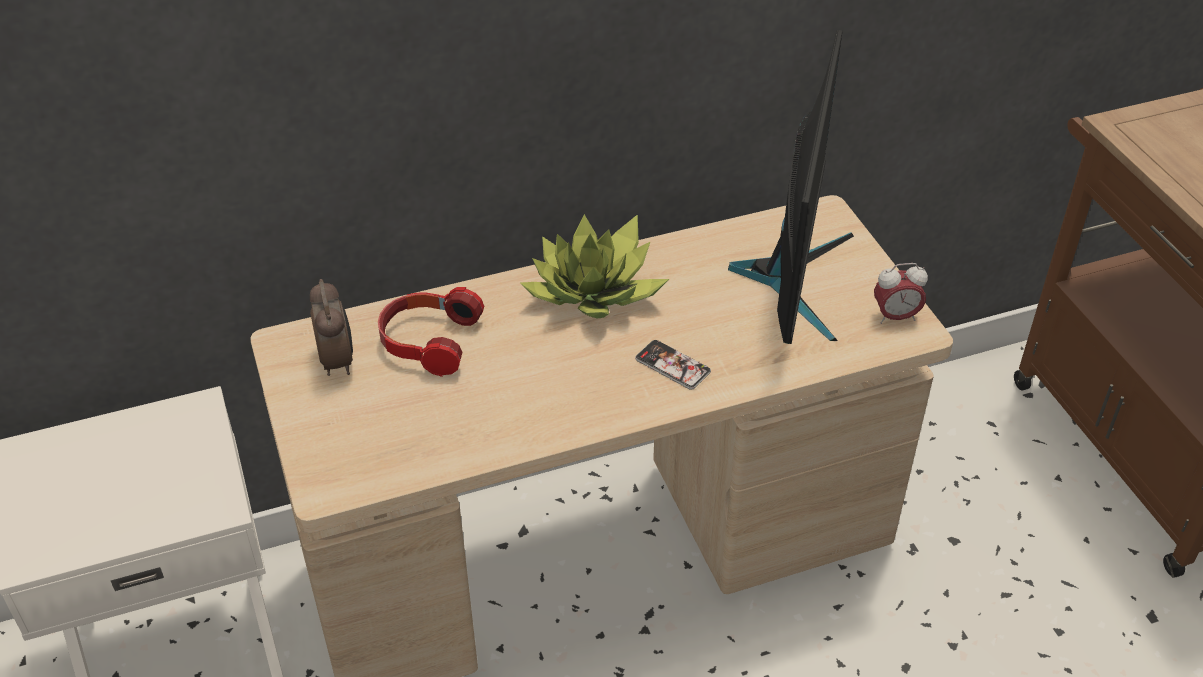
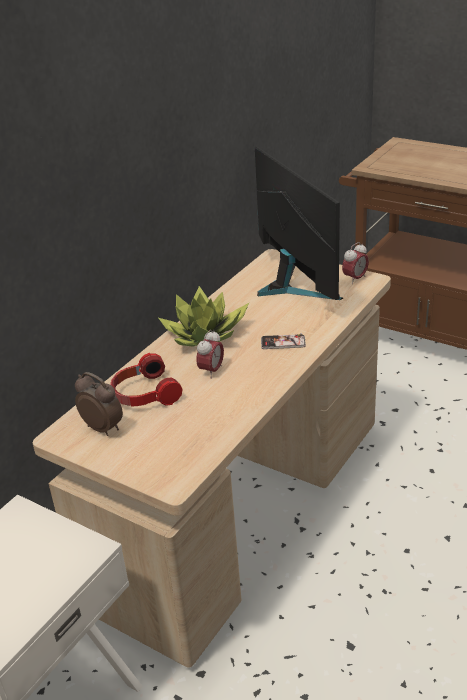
camera: 35 degrees left, 10 degrees down
(538, 355) = (211, 371): none -> alarm clock

